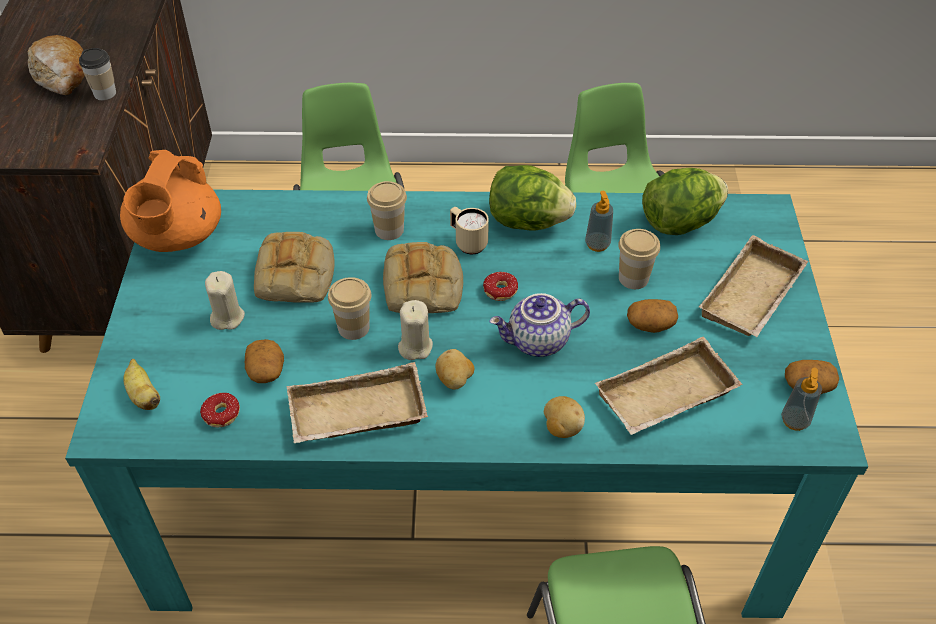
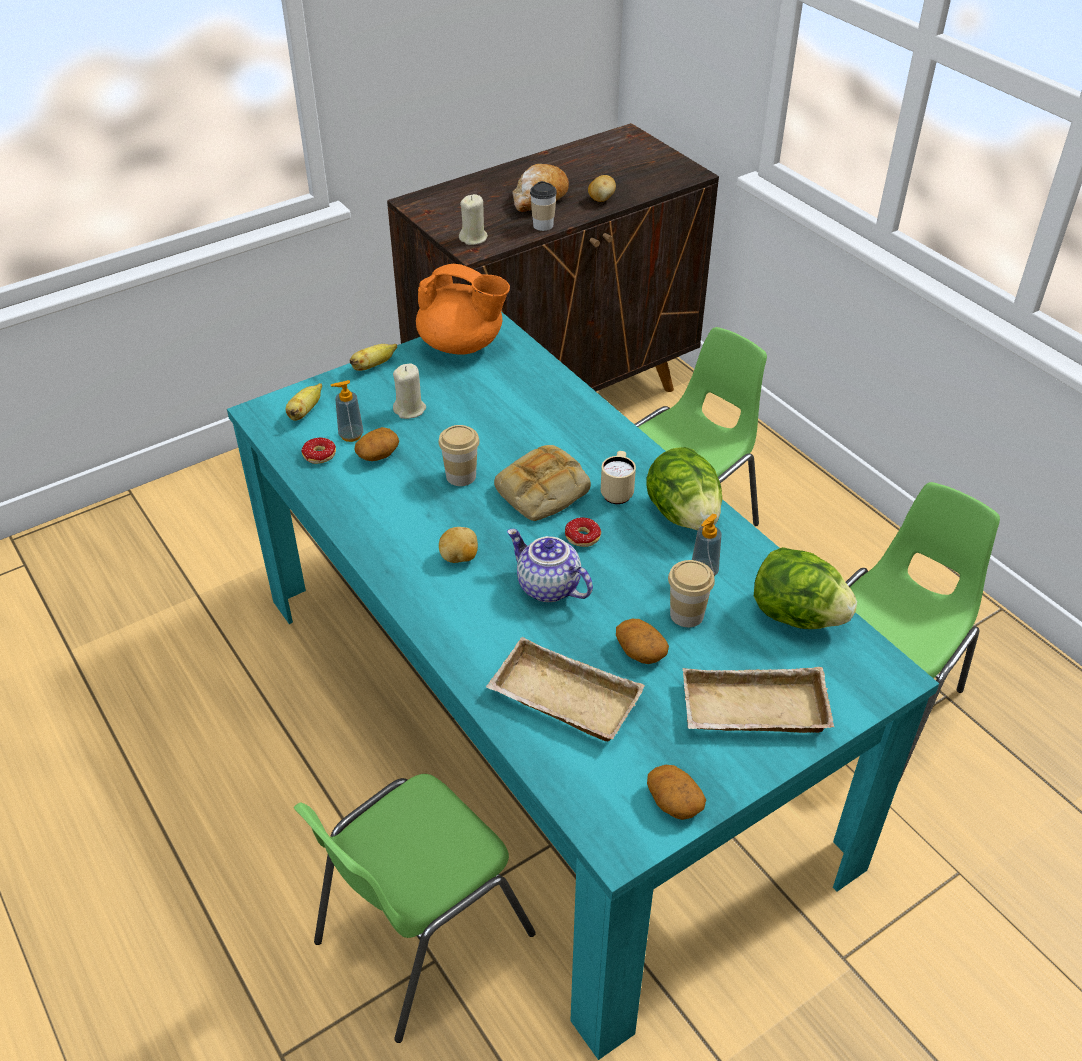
camera: 55 degrees right, 5 degrees down
(133, 312) = (373, 366): none -> banana
(177, 237) = (462, 345): orange teapot -> orange teapot turned 135 degrees counterclockwise
(296, 275) = (484, 420): bread -> none
(356, 415) = (376, 522): beige tray -> none
(389, 230) = (584, 441): cup -> none
(415, 346) = (473, 518): beige candle -> beige candle (473, 238)
(561, 427) = (466, 645): potato -> potato (601, 199)
(795, 421) = (618, 808): soap dispenser -> soap dispenser (351, 435)

